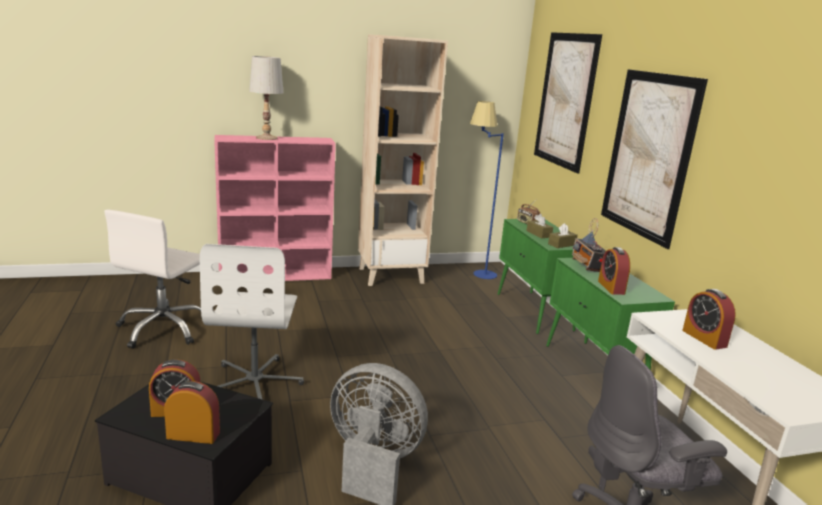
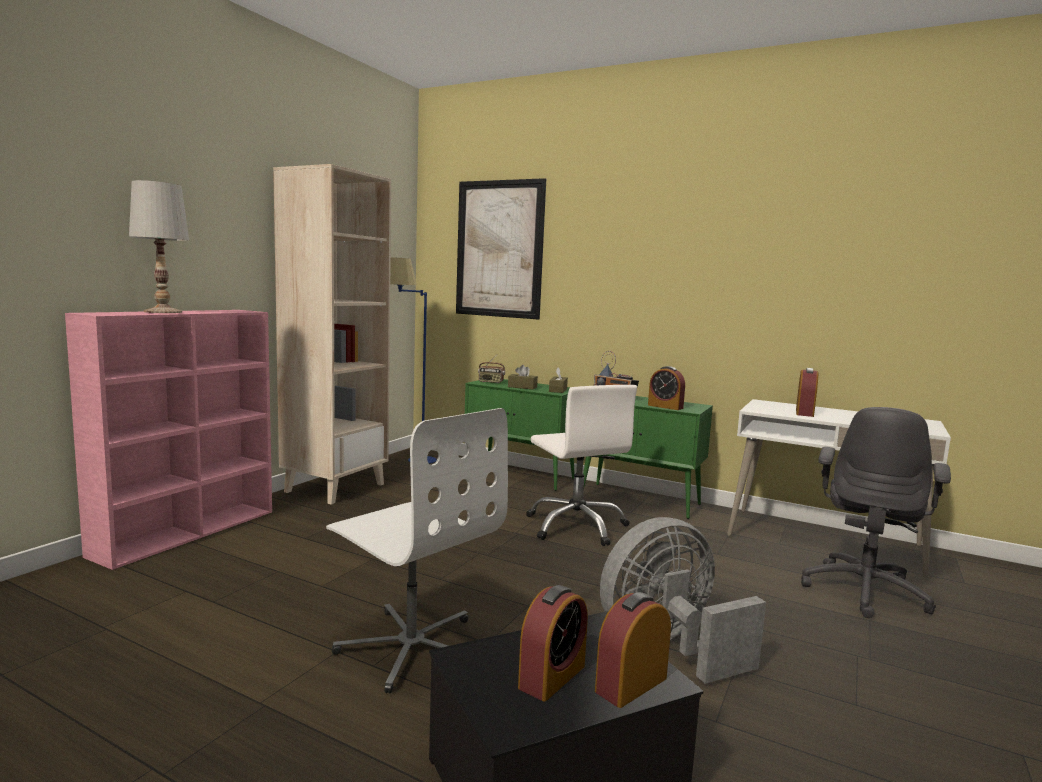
camera: 45 degrees left, 10 degrees down
(163, 329) = (138, 658): white office chair -> white office chair (576, 526)
(648, 155) = (641, 283): picture -> none
(704, 338) = (804, 412): alarm clock -> alarm clock turned 90 degrees counterclockwise

